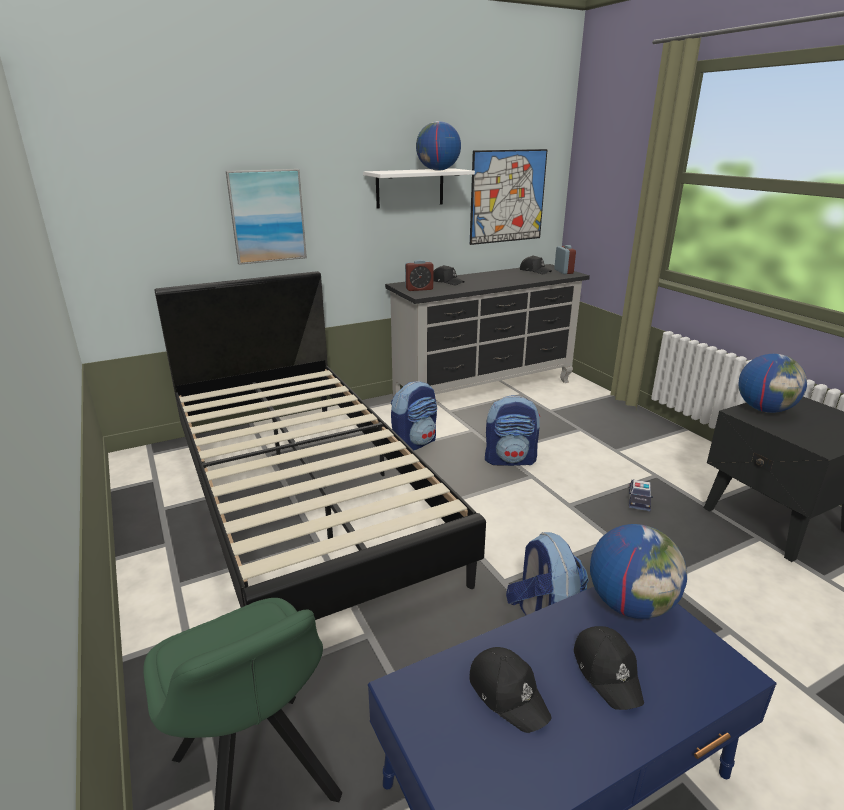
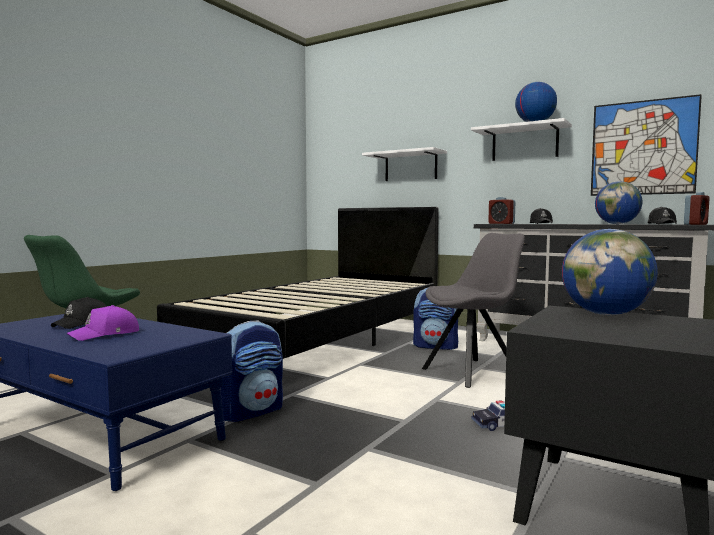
camera: 60 degrees right, 20 degrees down
(267, 216) = (410, 166): picture -> white shelf
(510, 460) = (472, 372): backpack -> grey chair
(608, 671) = (106, 334): black cap -> purple cap
(630, 604) = (182, 334): globe -> globe (617, 224)

